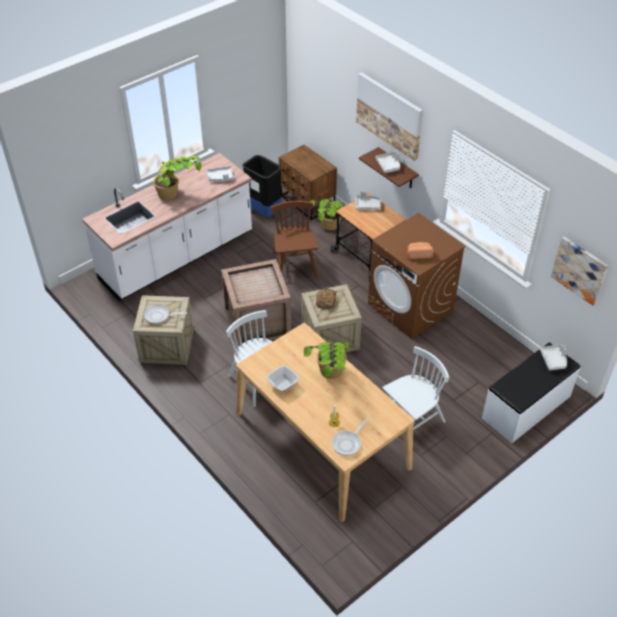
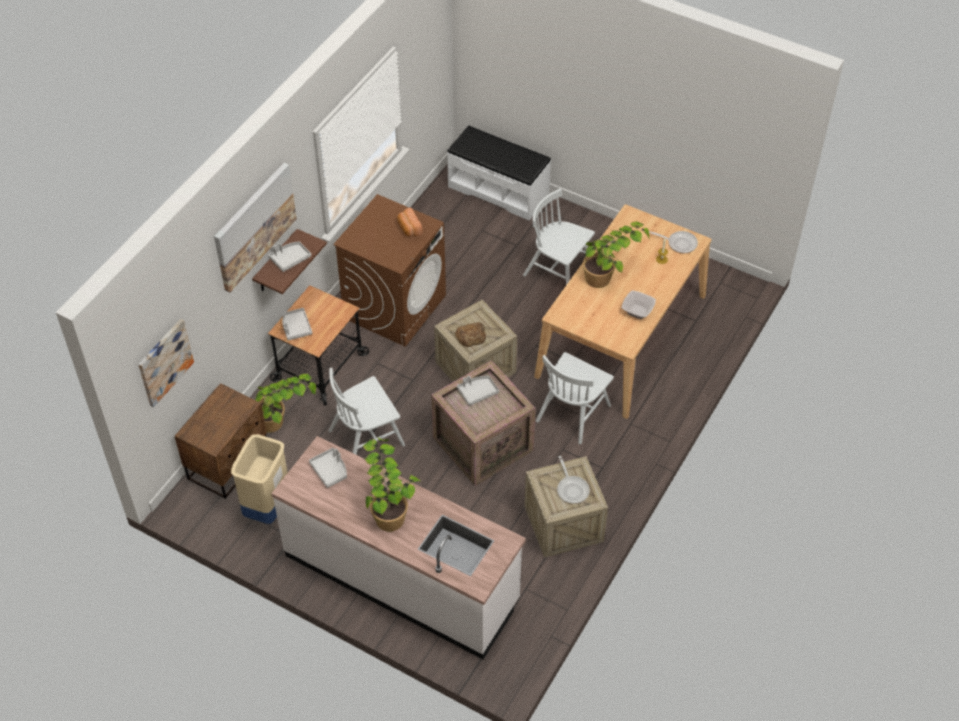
camera: 110 degrees left, 5 degrees up
(264, 211) = (267, 507): black trash can -> beige trash can
(295, 265) = (366, 437): brown chair -> white chair
(553, 360) = (471, 142): grey tray -> grey tray (477, 392)
(579, 270) = (429, 69): picture -> picture (164, 362)

